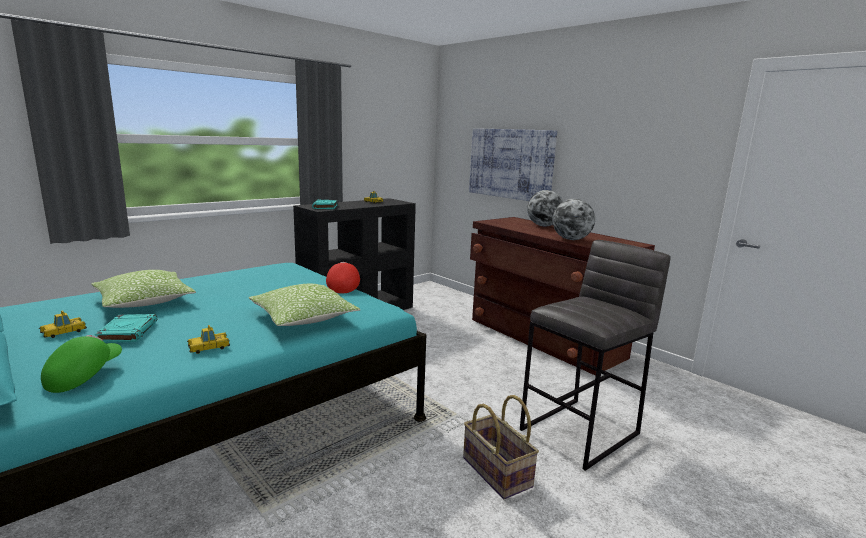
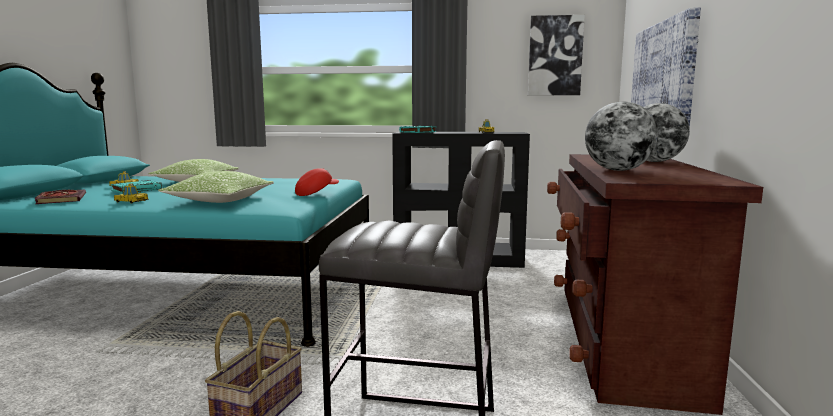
camera: 50 degrees right, 5 degrees down
(84, 376) = (60, 199): green cap -> book
(398, 134) = (555, 56): none -> picture

